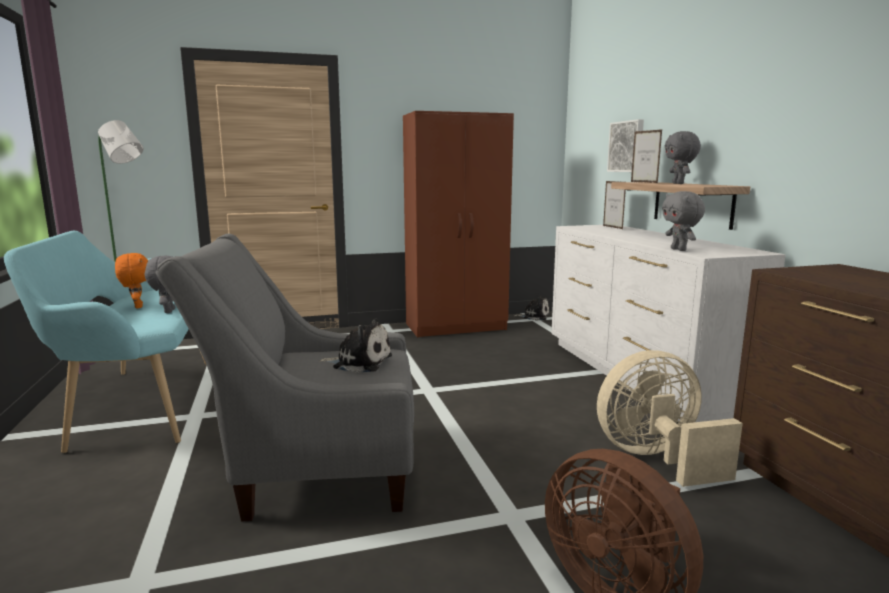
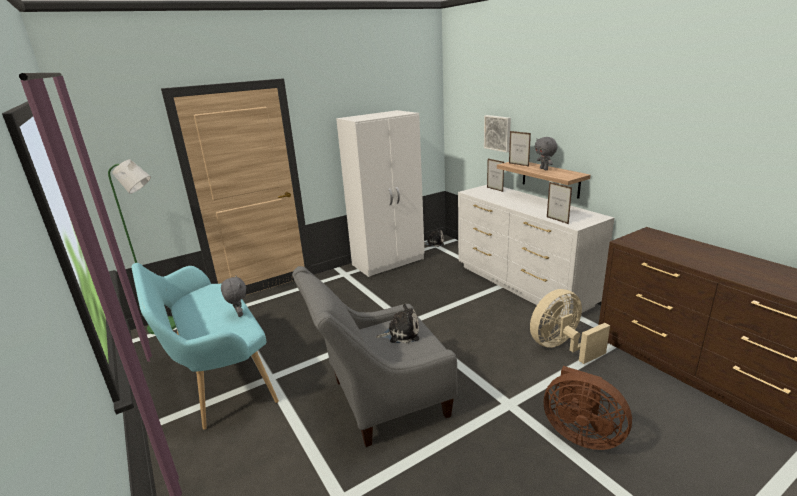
camera: 15 degrees left, 10 degrees up
(137, 306) = (208, 313): orange plush toy -> none
(457, 327) = (389, 262): brown wardrobe -> white wardrobe
(679, 250) = (557, 220): grey plush toy -> picture frame

